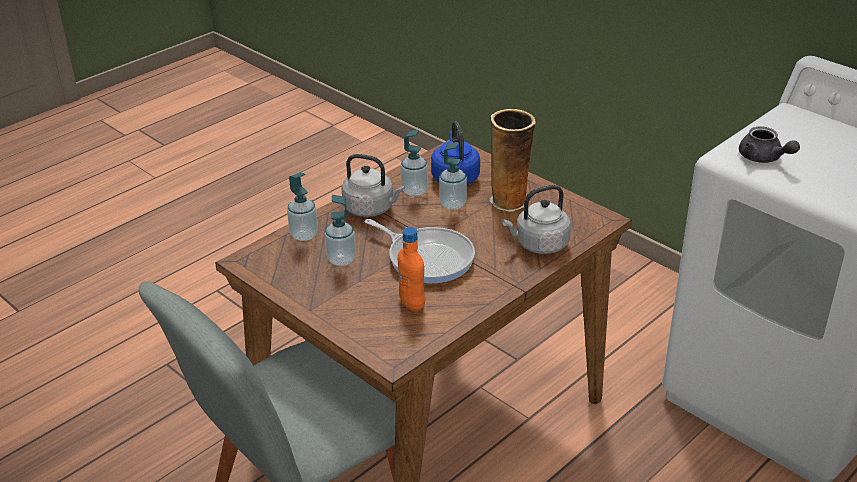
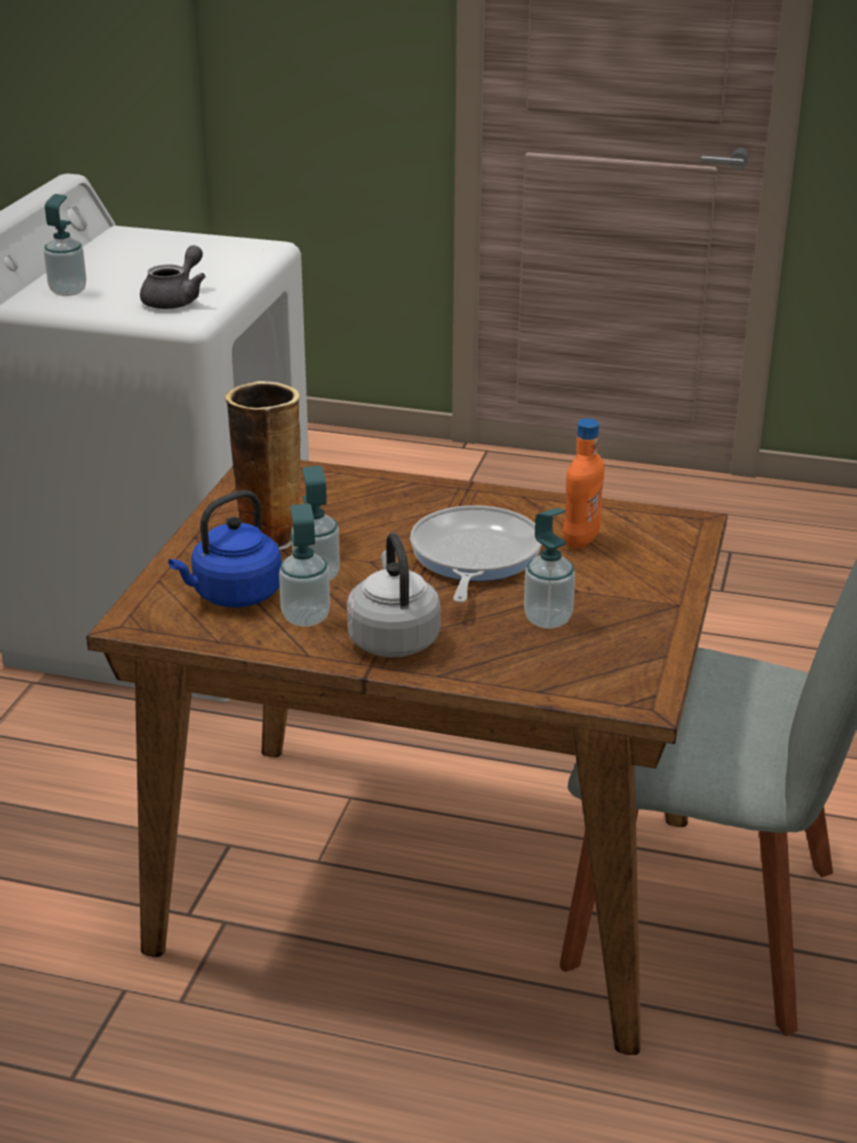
camera: 120 degrees left, 5 degrees down
(304, 235) = (522, 673): soap dispenser -> soap dispenser (68, 291)
(539, 245) = (363, 493): grey kettle -> none

